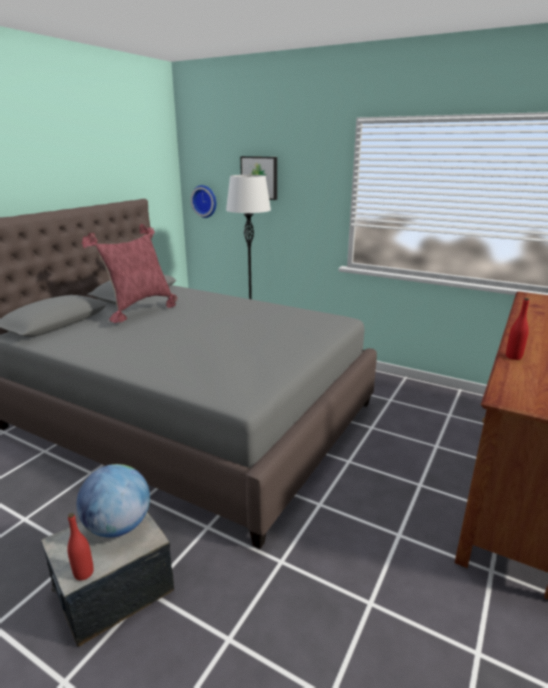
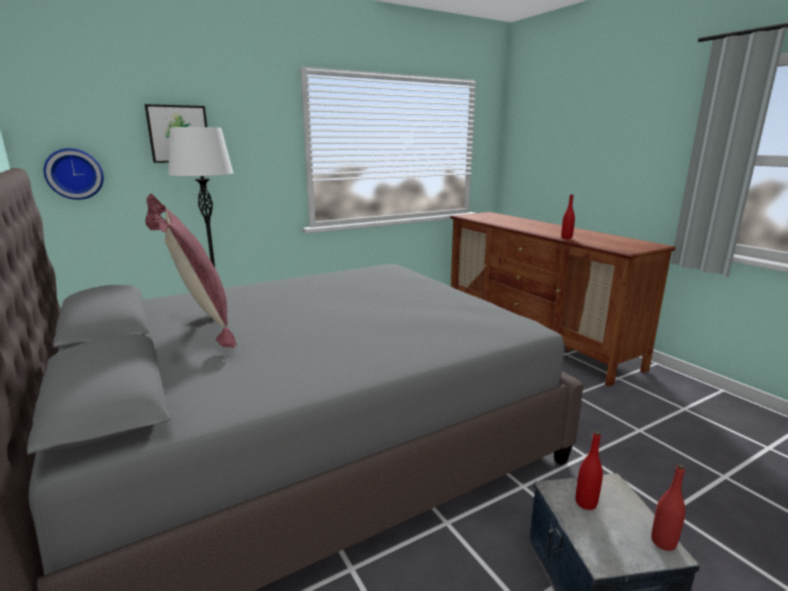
camera: 60 degrees left, 5 degrees down
(118, 526) = (586, 503): globe -> red bottle

